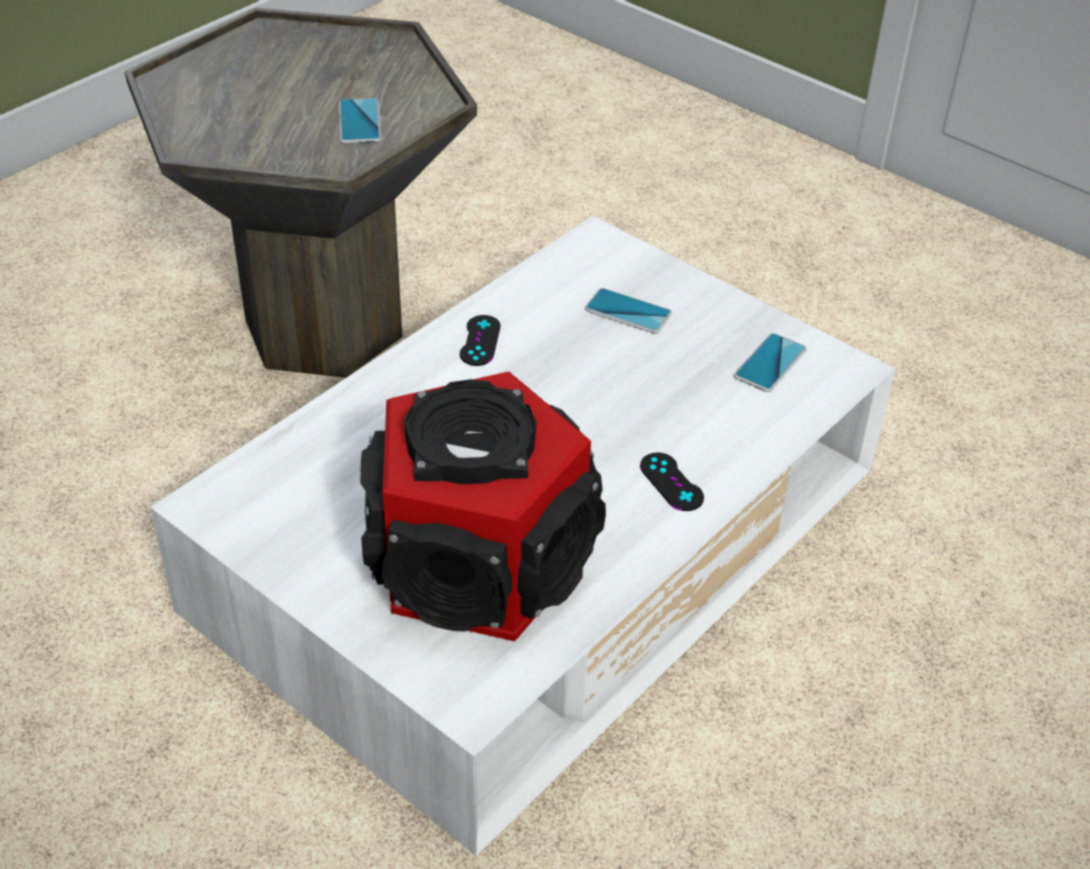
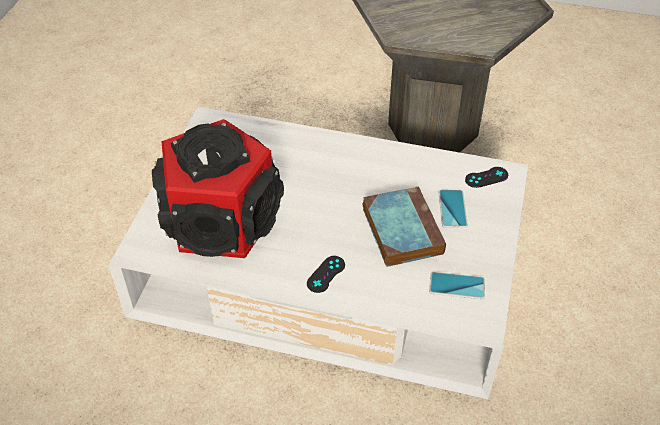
camera: 65 degrees right, 5 degrees up
(359, 122) = (443, 29): phone -> none
(480, 341) = (381, 161): black game controller -> black game controller (486, 177)
(632, 374) = (400, 229): none -> book

